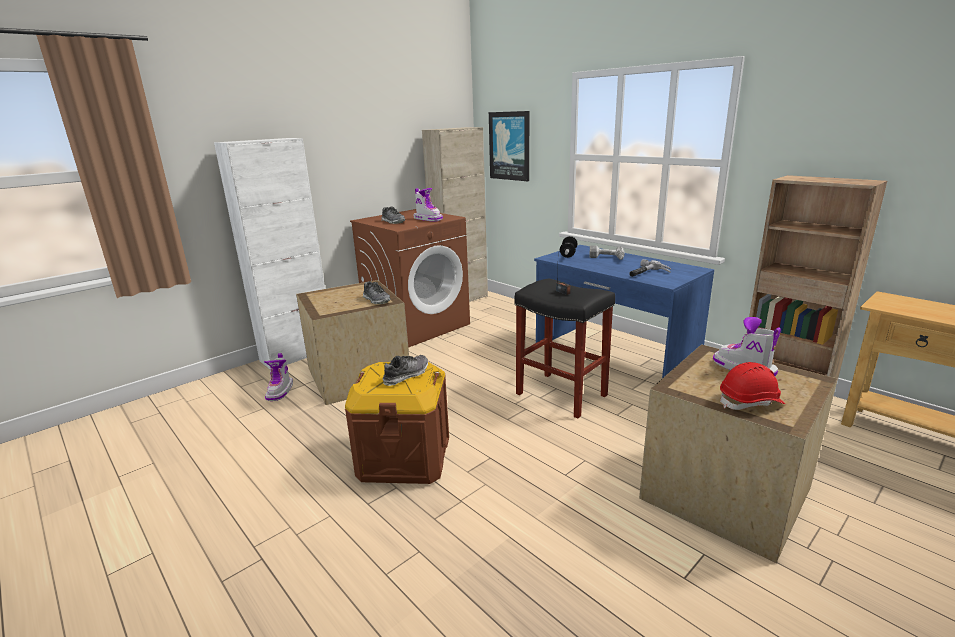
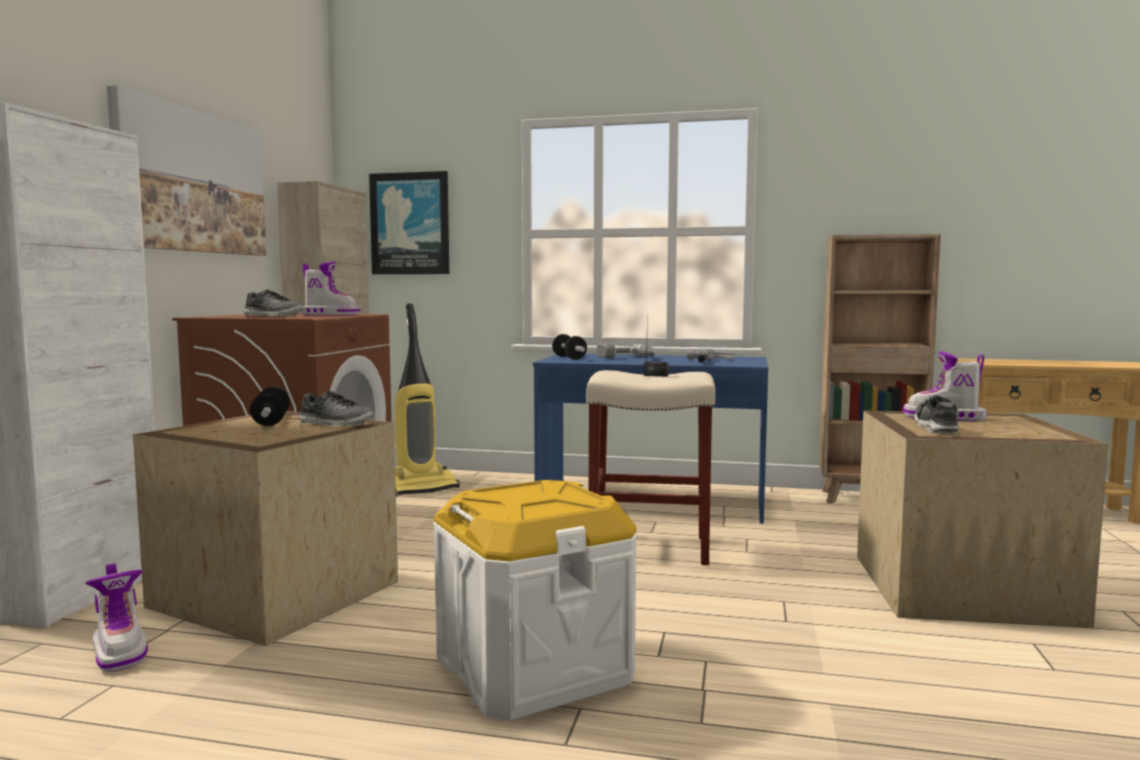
camera: 35 degrees left, 15 degrees down
(357, 292) = (271, 421): none -> dumbbell
(361, 143) = (192, 182): none -> picture
(404, 457) = (533, 669): brown storage box -> white storage box
(406, 375) = (546, 494): shoe -> shoe (935, 428)
(496, 316) = (421, 488): none -> vacuum cleaner
(560, 394) = (647, 548): black stool -> beige stool
(750, 402) = (1009, 432): red hard hat -> none

